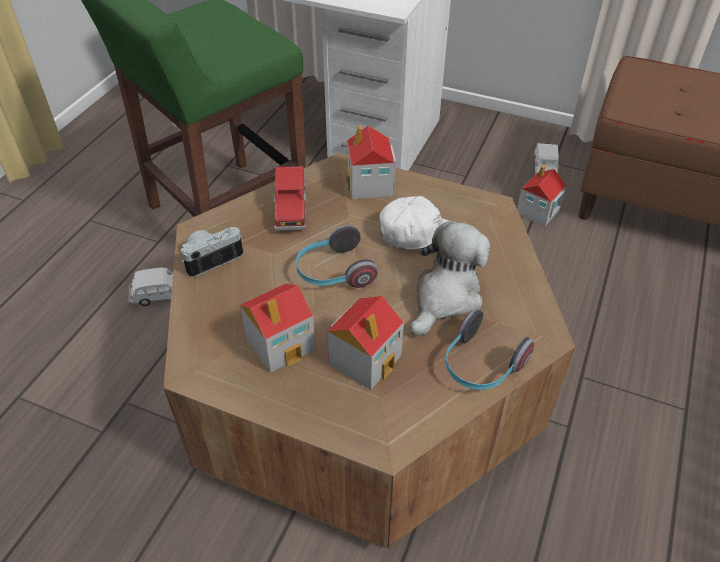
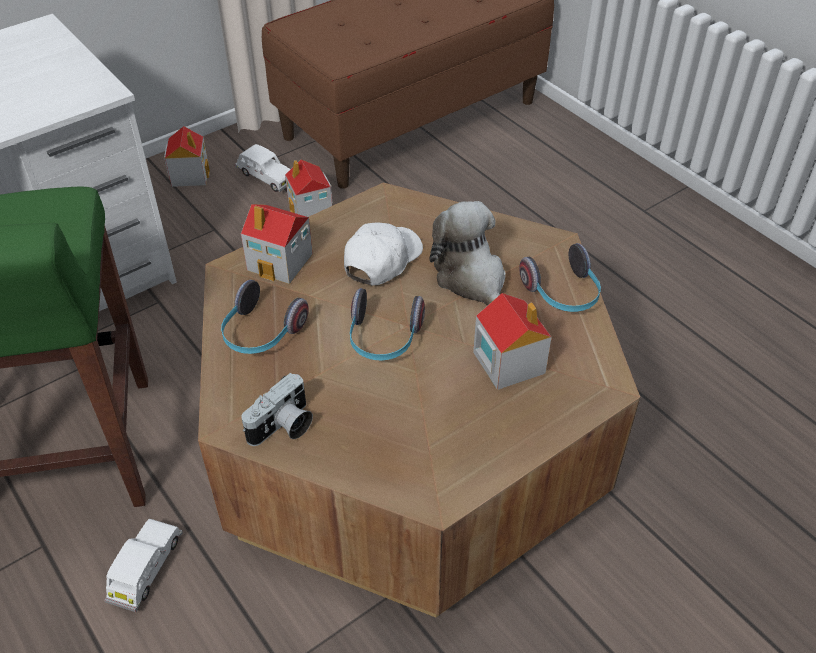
camera: 60 degrees left, 0 degrees up
(211, 258) = (283, 427): camera -> camera turned 135 degrees counterclockwise
(281, 343) = (448, 414): toy house -> toy house (190, 175)
(291, 208) = (261, 334): red toy car -> headphones

